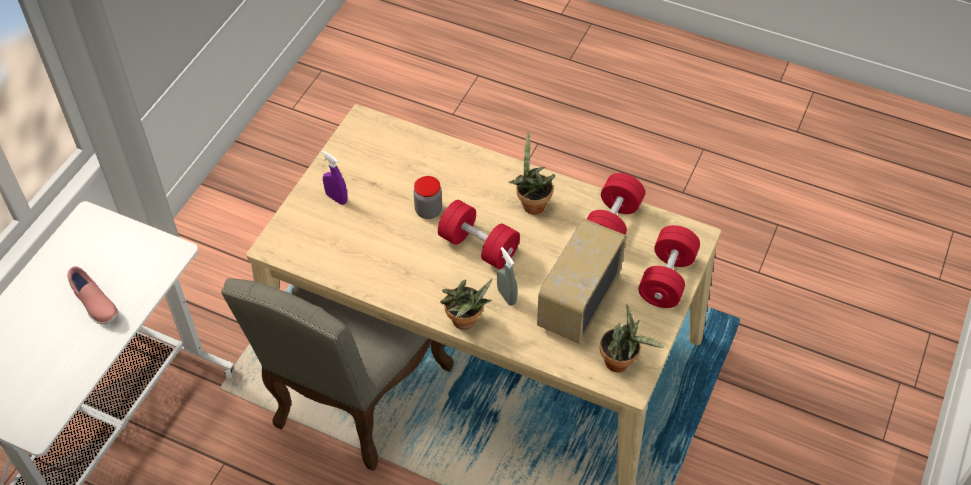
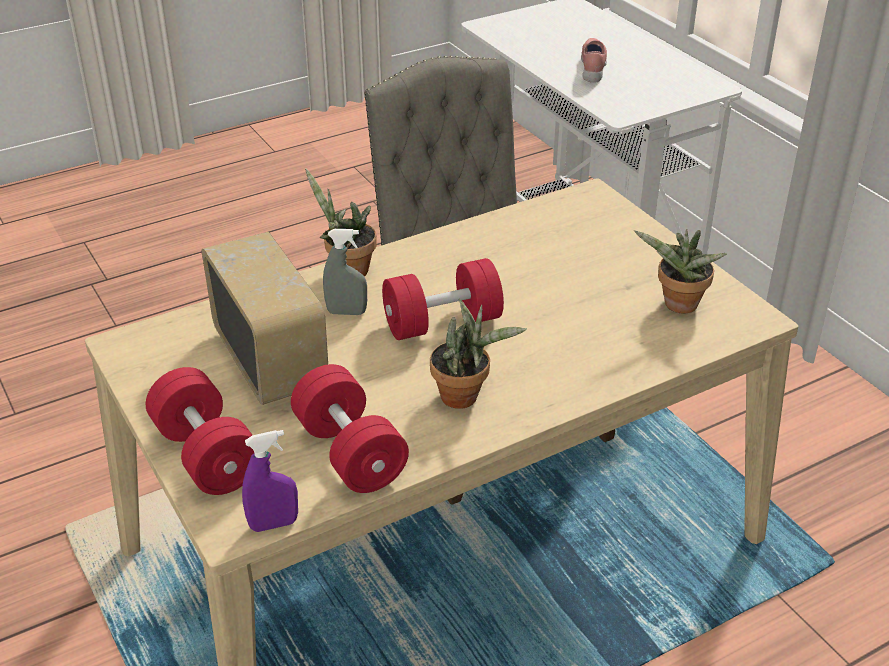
camera: 125 degrees right, 15 degrees down
(95, 305) = (593, 69): pink shoe -> pink shoe turned 105 degrees clockwise
(336, 198) = (627, 253): purple spray bottle -> purple spray bottle (273, 524)
(428, 211) = (540, 309): jar -> none
(621, 363) = (154, 352): potted plant -> potted plant (677, 306)

